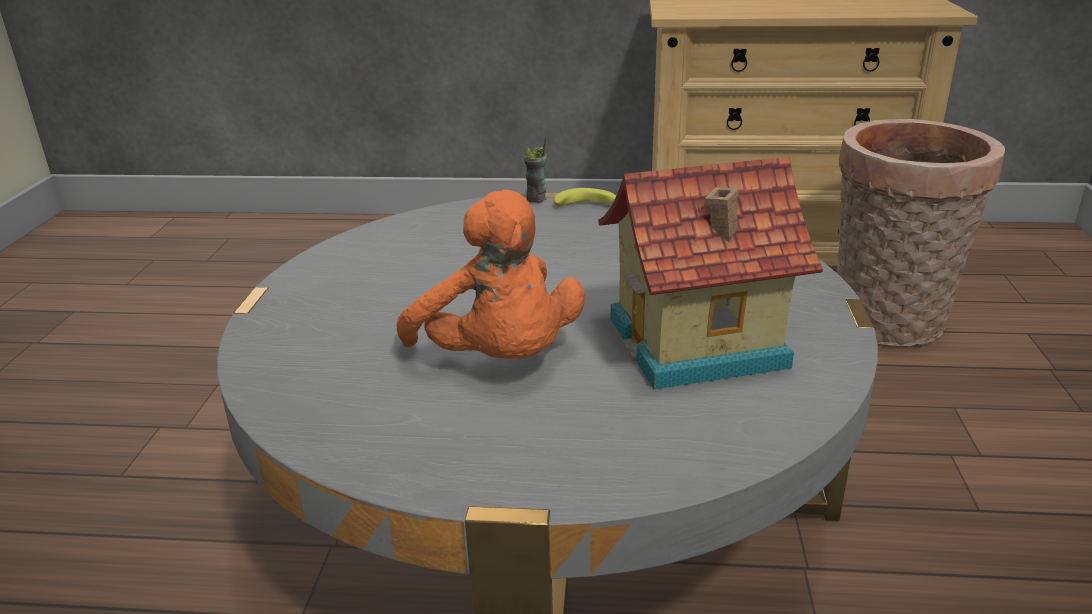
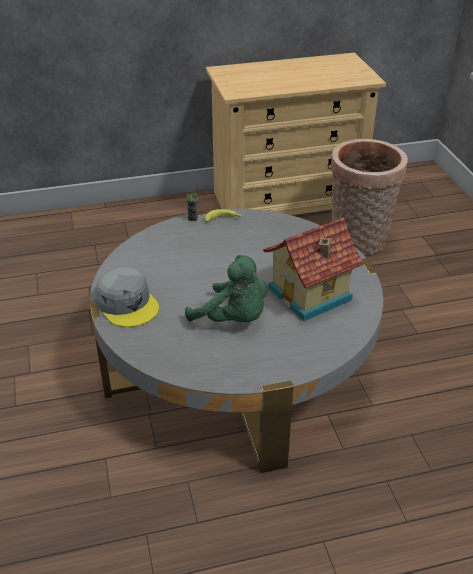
camera: 20 degrees left, 10 degrees up
(315, 301) = (127, 304): none -> grey cap
(498, 359) = (233, 319): orange plush toy -> green plush toy

